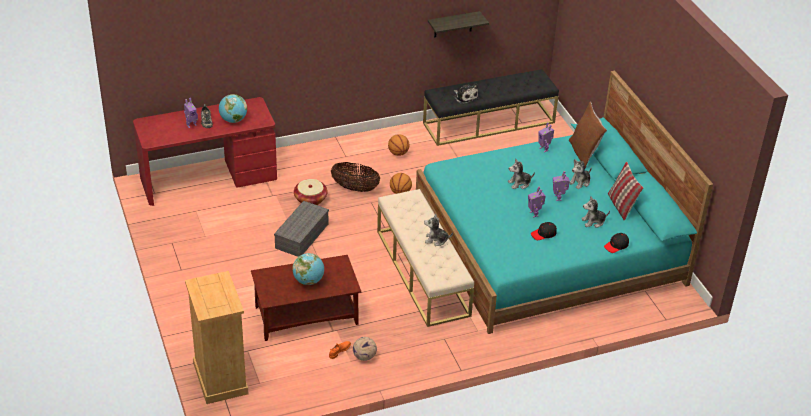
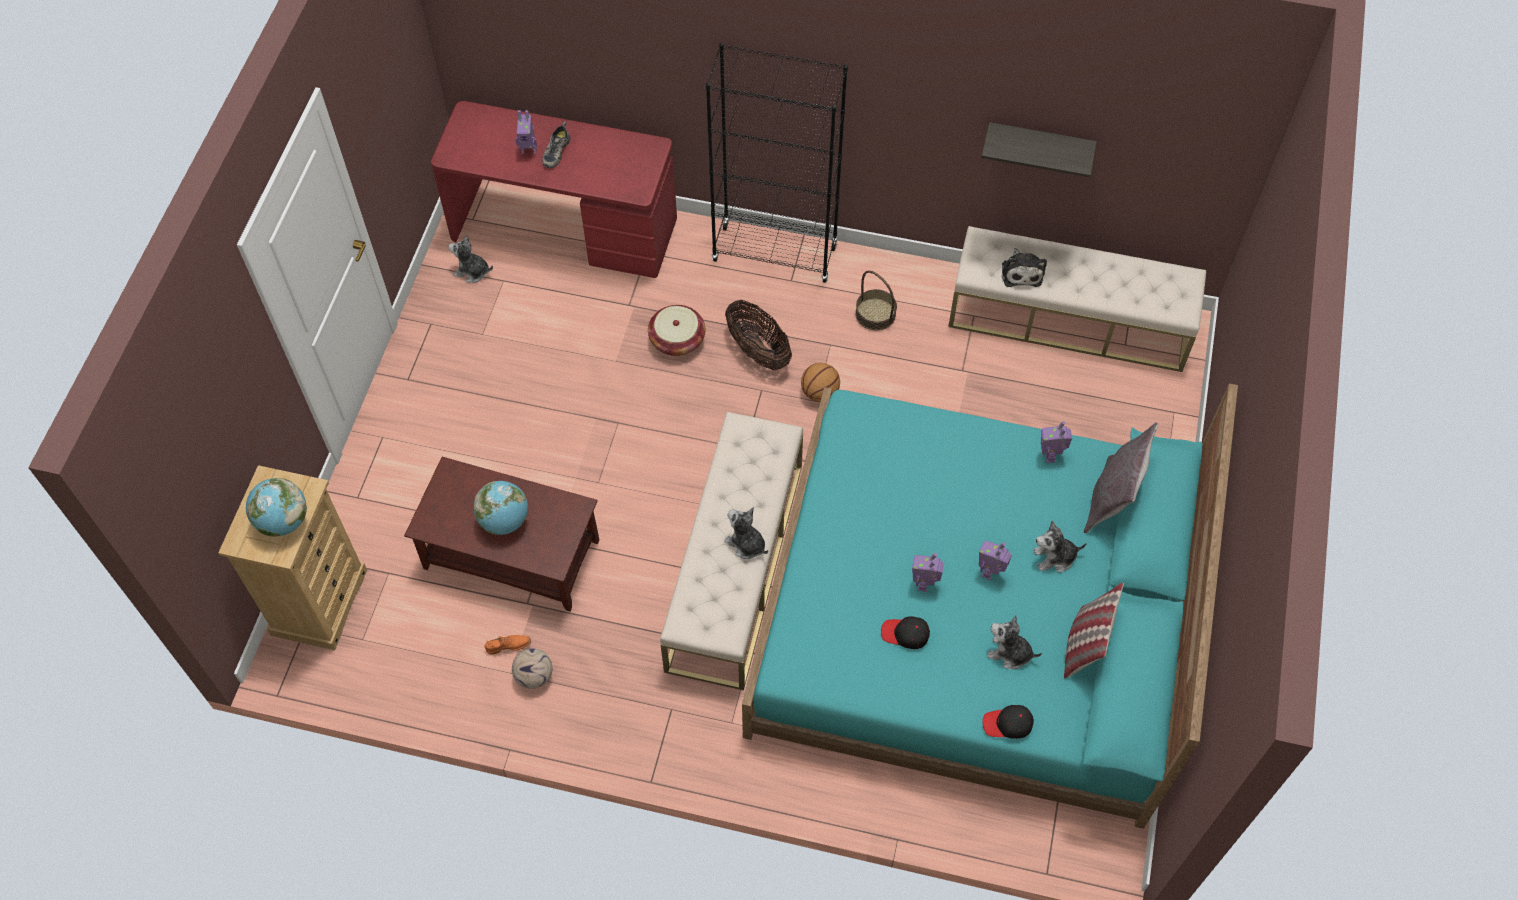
camera: 35 degrees right, 20 degrees up
(233, 120) = (595, 168): globe -> globe (283, 521)
(301, 235) = (614, 402): grey storage box -> none
(328, 149) = (775, 254): none -> black bookcase
(398, 153) = (875, 313): basketball -> basket
(489, 123) = (1069, 320): black bench -> beige bench
(519, 183) = (948, 509): plush toy -> plush toy (472, 271)
(584, 153) = (1112, 500): brown pillow -> grey pillow

